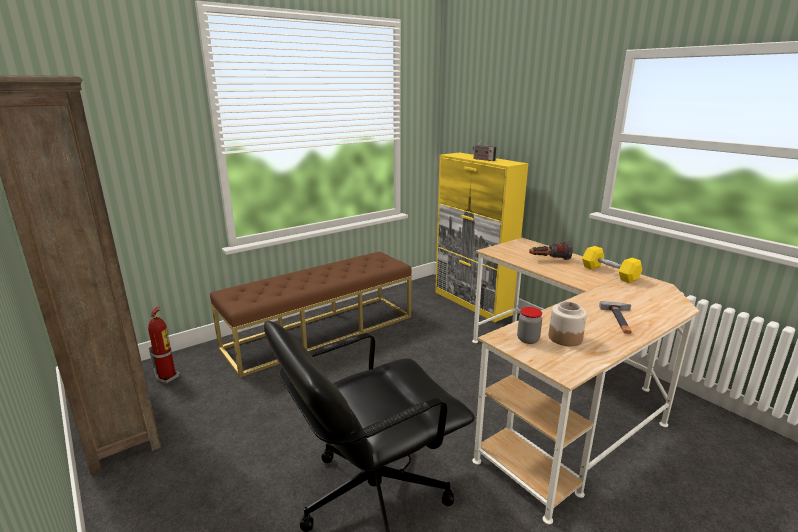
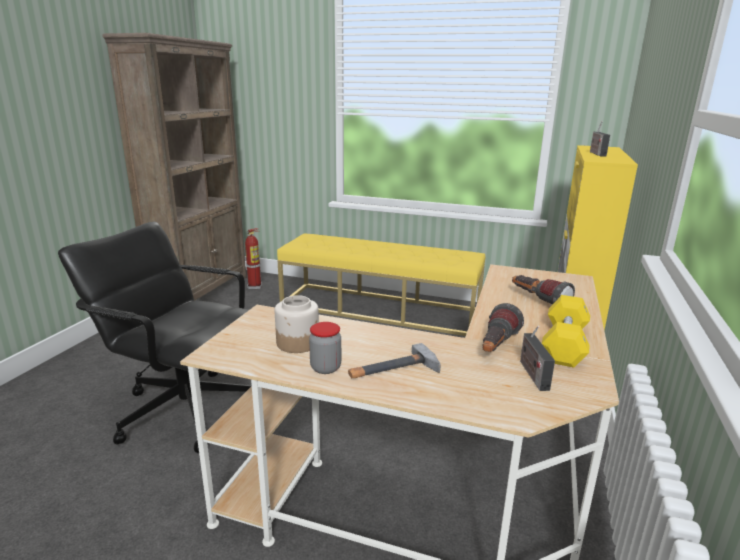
camera: 55 degrees right, 0 degrees up
(321, 332) = (380, 308): brown bench -> yellow bench
(528, 339) = (273, 325): jar -> jar (325, 368)
(604, 288) = (496, 347): none -> flashlight
(639, 290) = (532, 373): none -> radio

